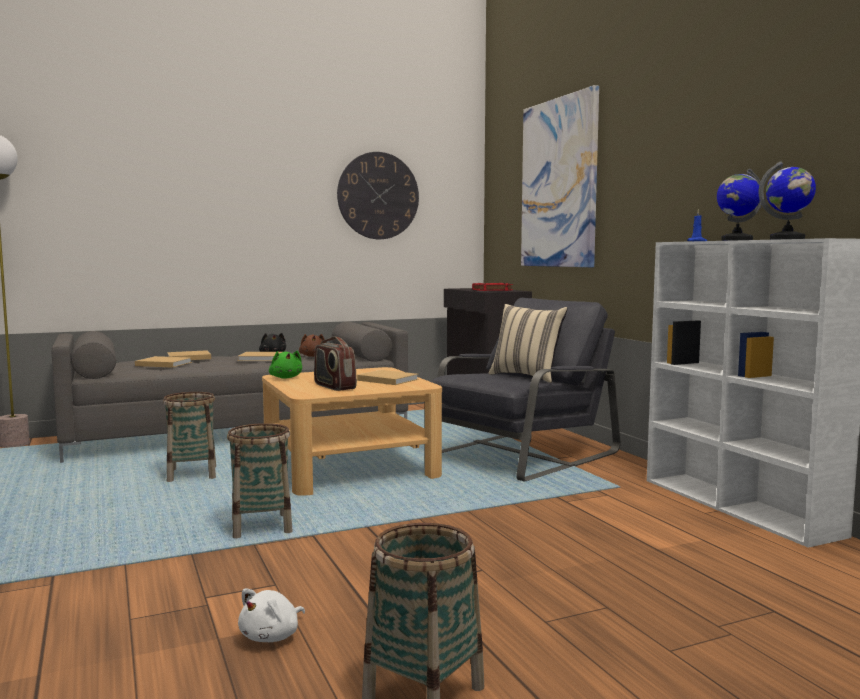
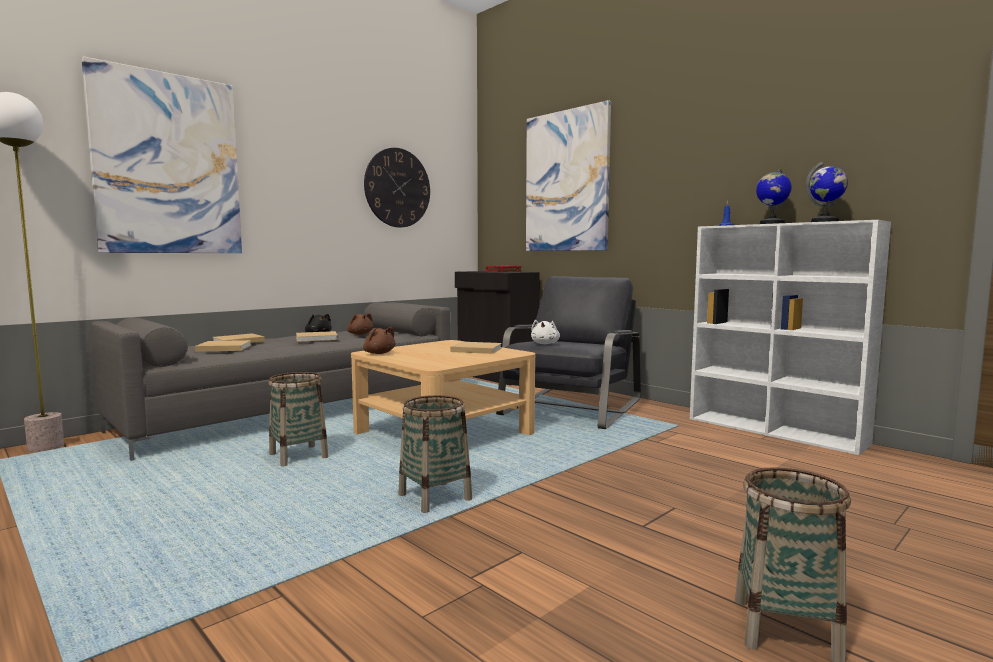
camera: 20 degrees left, 0 degrees up
(130, 186) = (168, 164): none -> picture
(272, 636) = (587, 604): white plush toy -> white plush toy (545, 344)
(286, 378) = (378, 353): green plush toy -> brown plush toy
(334, 387) = (442, 358): radio -> none
(527, 377) = (577, 341): beige pillow -> none

